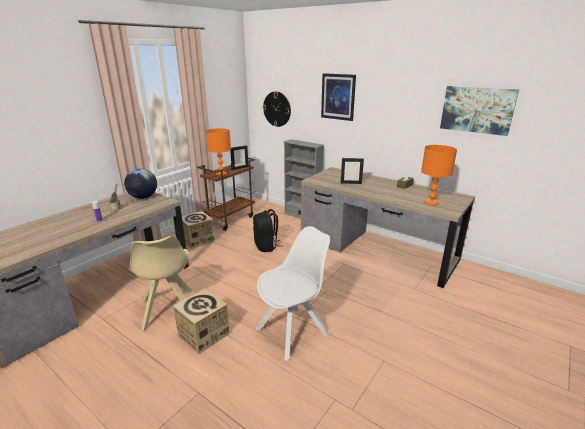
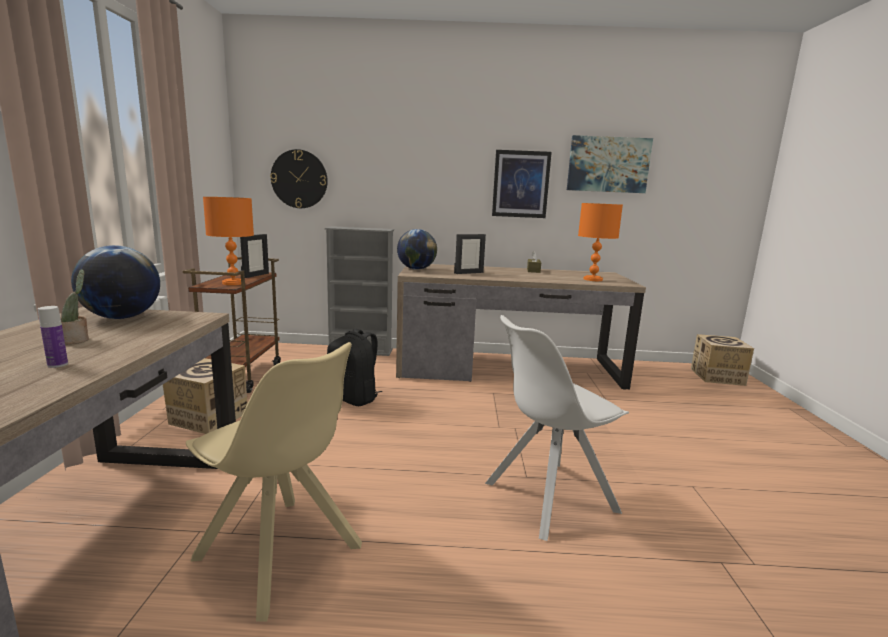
camera: 35 degrees left, 10 degrees down
(203, 334) = (412, 566): cardboard box -> cardboard box (717, 377)
(293, 331) = (548, 497): white chair -> white chair turned 135 degrees counterclockwise
(323, 174) = (416, 269): none -> globe
(338, 97) = (414, 155): picture -> picture (520, 184)

